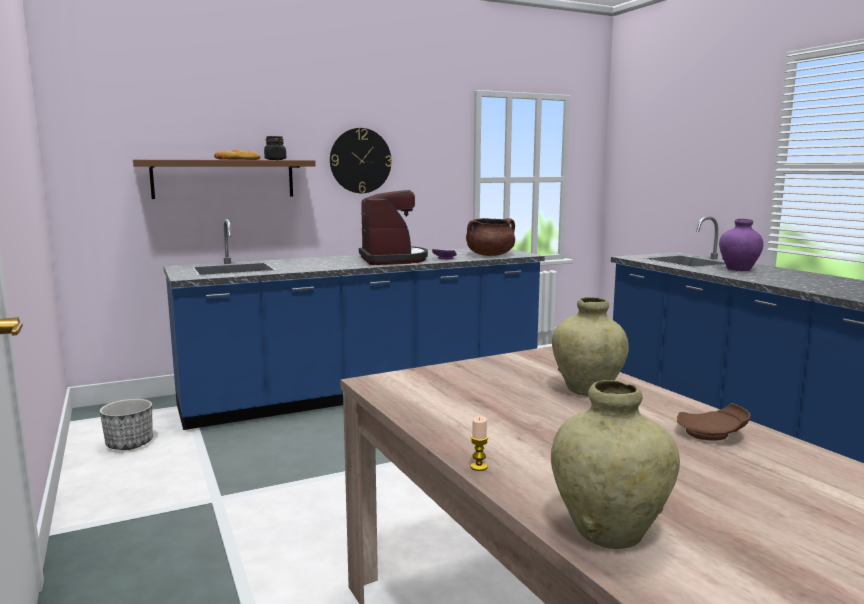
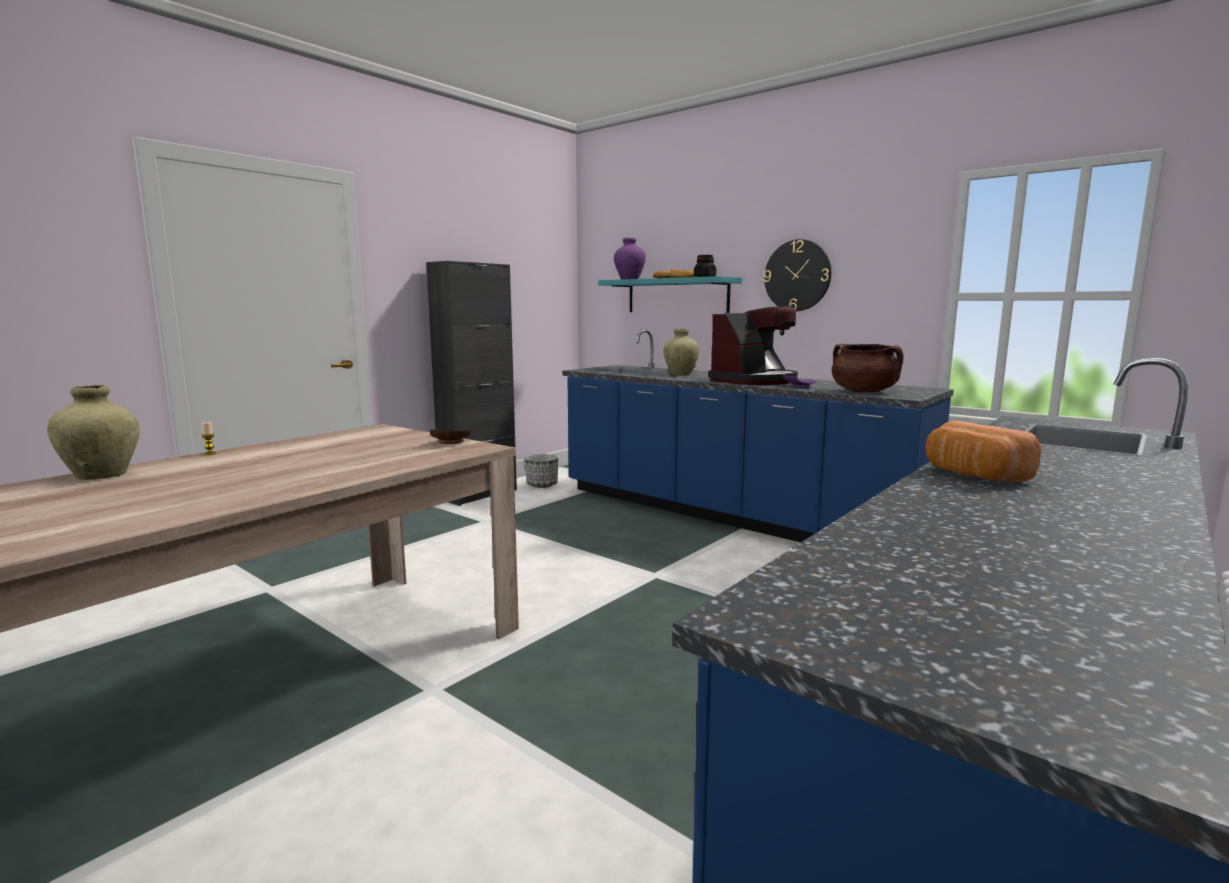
camera: 65 degrees right, 0 degrees up
(93, 488) = (479, 494): none -> black cabinet
(224, 179) = (677, 296): brown shelf -> turquoise shelf
(587, 390) = (373, 461): beige vase -> beige vase (680, 374)
(712, 434) = (258, 489): brown plate -> brown plate (450, 443)
(738, 269) = (1059, 457): purple vase -> purple vase (629, 279)
(782, 282) = (972, 475): none -> bread

